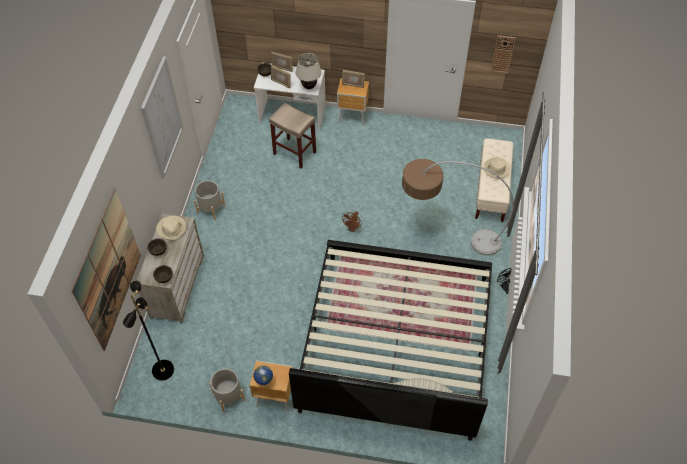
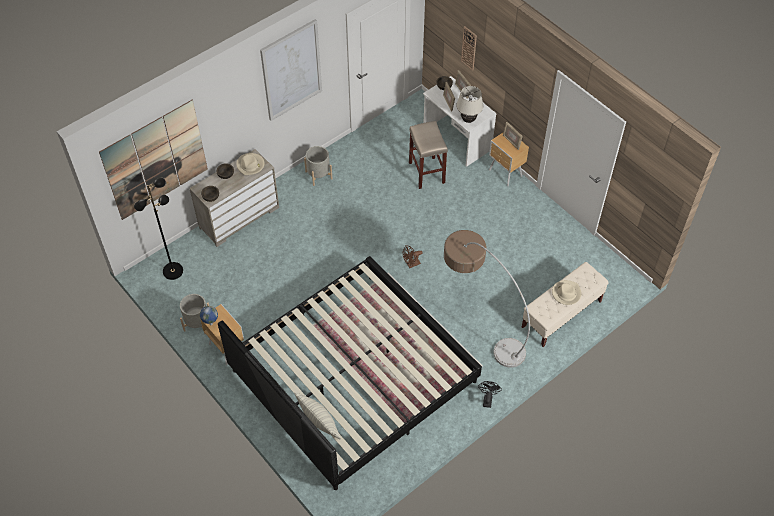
camera: 40 degrees right, 0 degrees up
(503, 54) = (641, 190): wall clock -> wall clock (469, 48)

